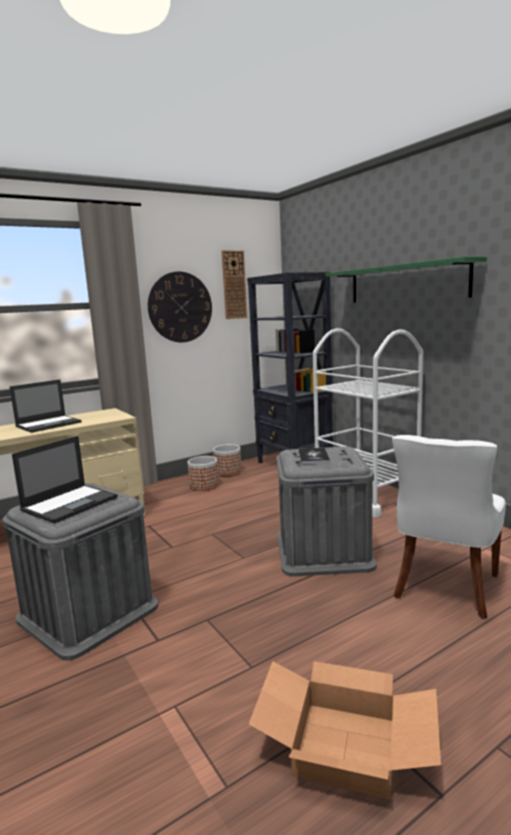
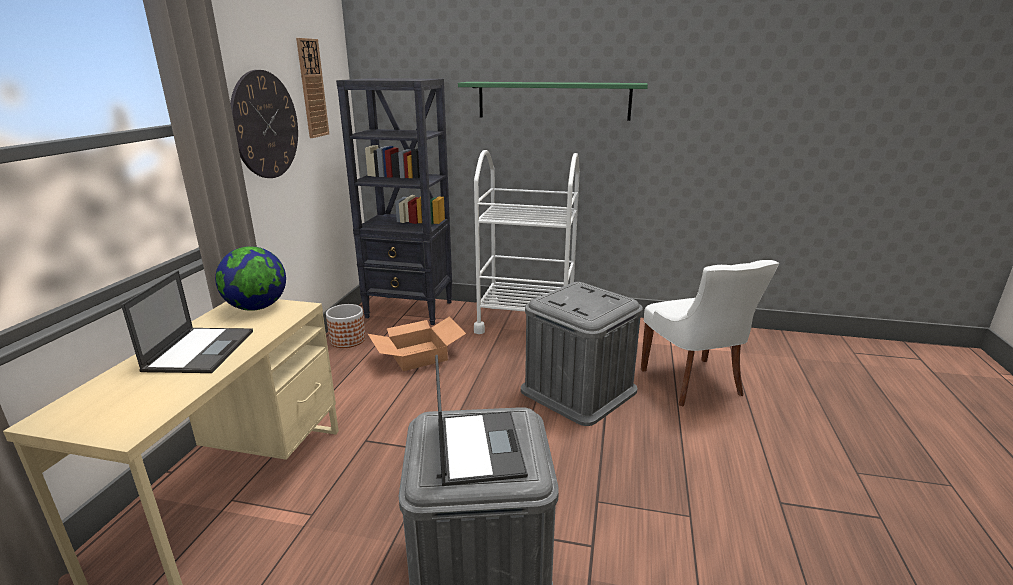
camera: 45 degrees left, 10 degrees up
(108, 414) = (257, 307): none -> globe
(204, 486) = (347, 366): planter -> none
(313, 457) = (577, 301): book -> none
(343, 748) = (816, 528): cardboard box -> cardboard box (417, 356)

